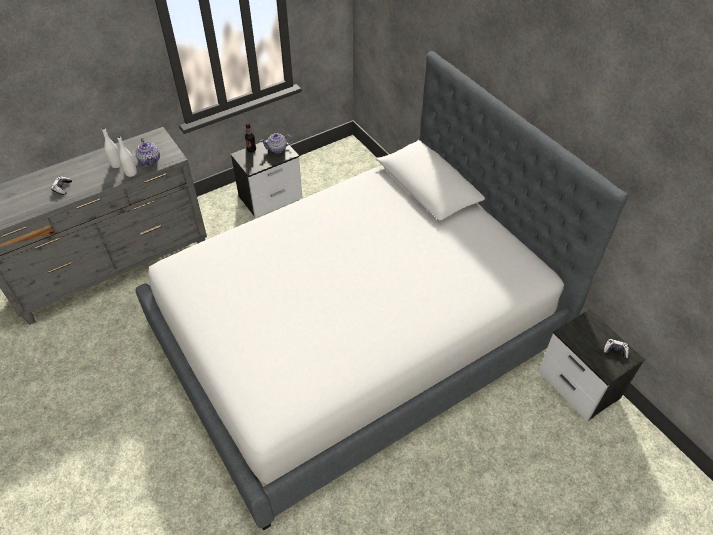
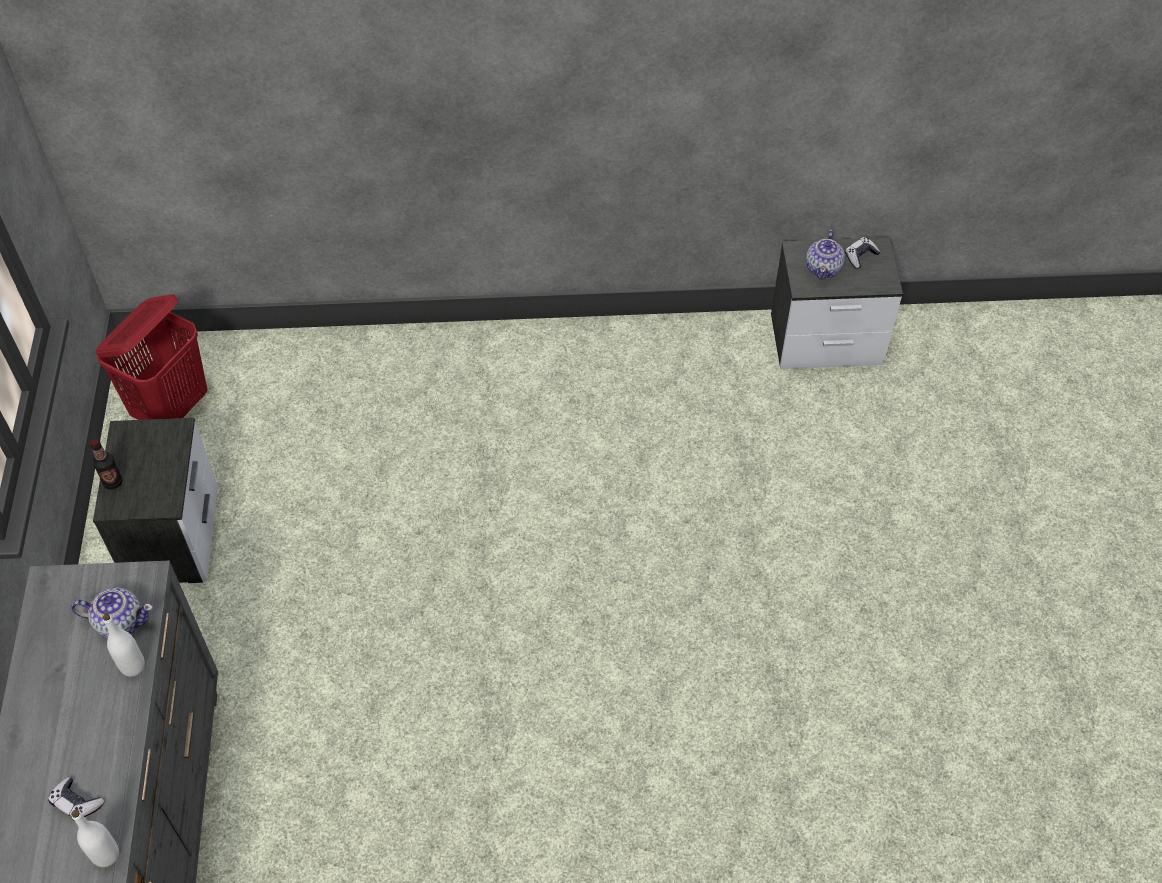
camera: 60 degrees left, 5 degrees up
(116, 164) = (84, 684): white bottle -> white bottle (106, 855)
(277, 149) = (149, 441): teapot -> teapot (824, 268)
(330, 166) = (172, 408): none -> red laundry basket
(356, 337) = (581, 554): bed -> none

